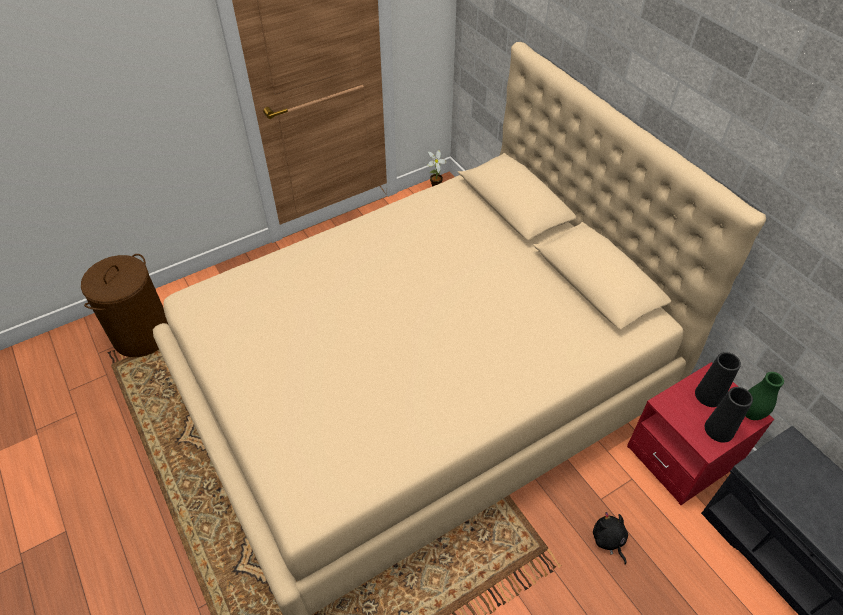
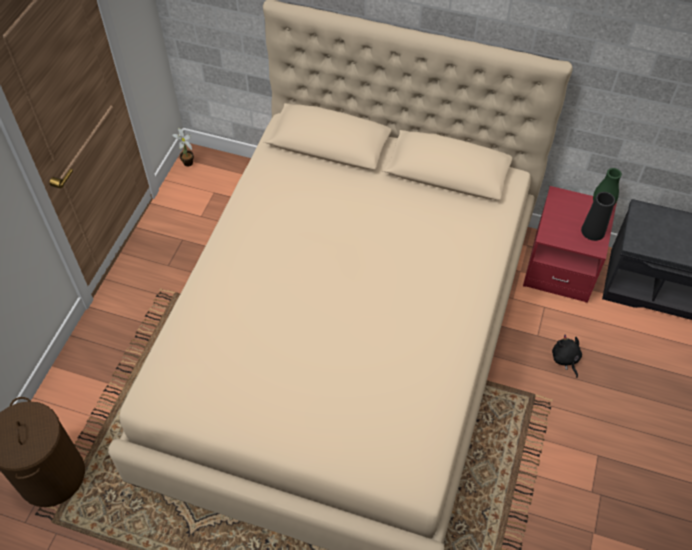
camera: 40 degrees left, 5 degrees up
(609, 540) = (565, 359): black plush toy -> black plush toy turned 45 degrees clockwise
(709, 395) = (568, 211): black vase -> none

